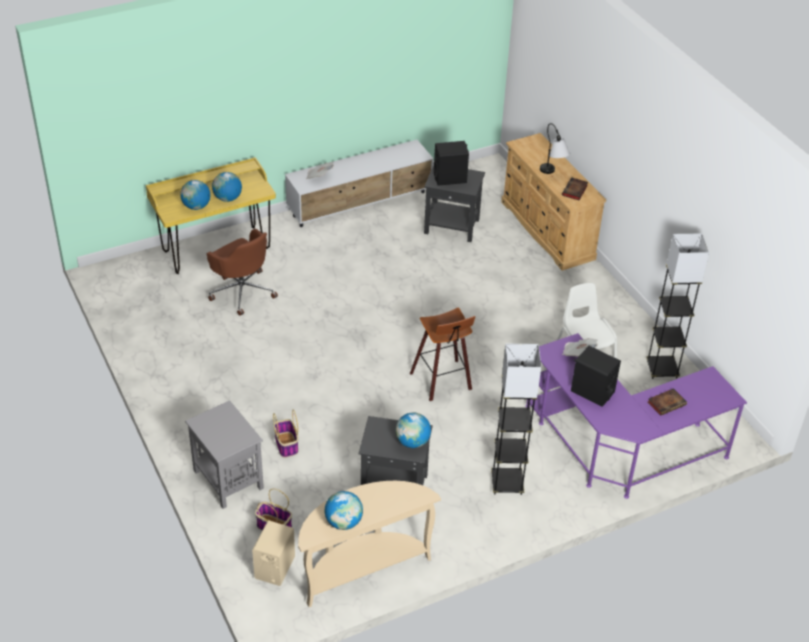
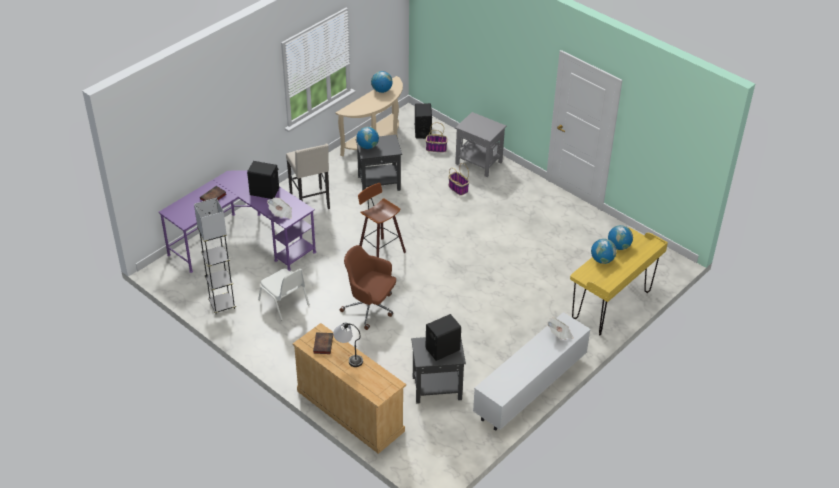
camera: 160 degrees right, 0 degrees up
(242, 291) = (564, 278): brown office chair -> brown office chair (370, 308)
(275, 568) = (423, 131): beige speaker -> black speaker
(507, 483) = (311, 202): grey floor lamp -> beige stool

